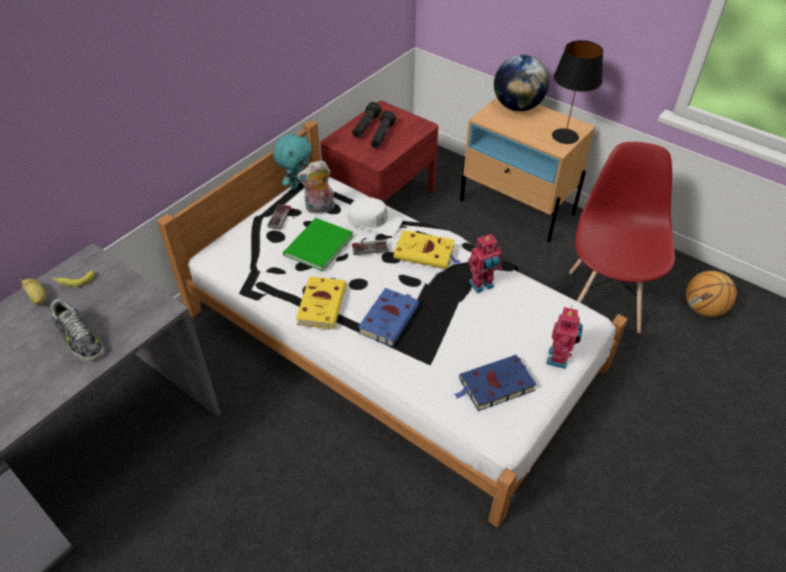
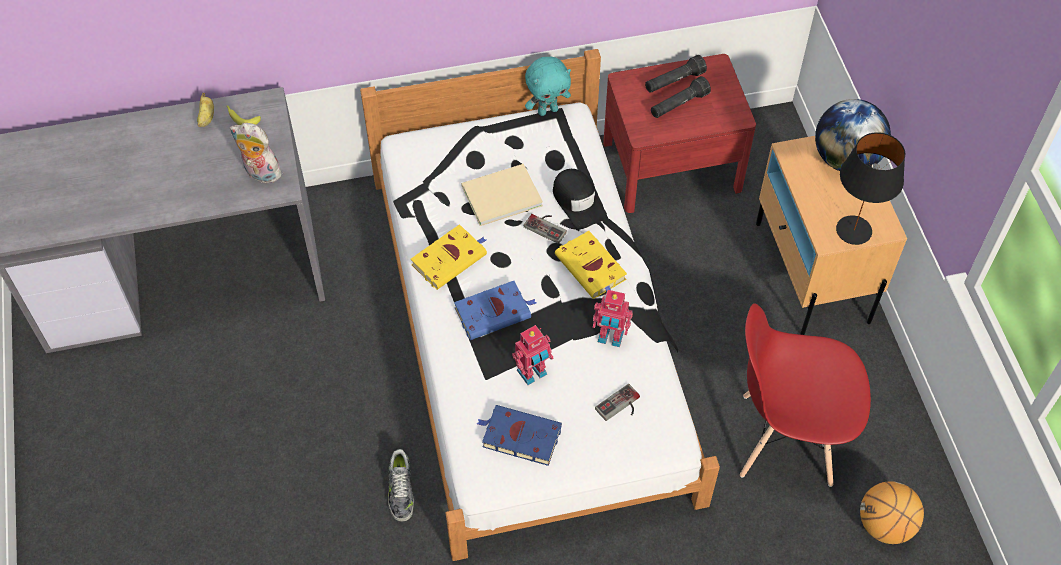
camera: 40 degrees right, 10 degrees up
(79, 339) = (207, 176): shoe -> shoe (400, 490)
(283, 218) = (498, 144): game controller -> game controller (620, 407)
(316, 246) = (499, 195): green book -> beige book
(319, 209) = (542, 154): plush toy -> plush toy (260, 174)
(374, 221) = (578, 202): white cap -> black cap
(559, 358) = (602, 455): toy robot -> toy robot (533, 374)
(604, 300) = (785, 440): red chair -> red chair turned 135 degrees counterclockwise

